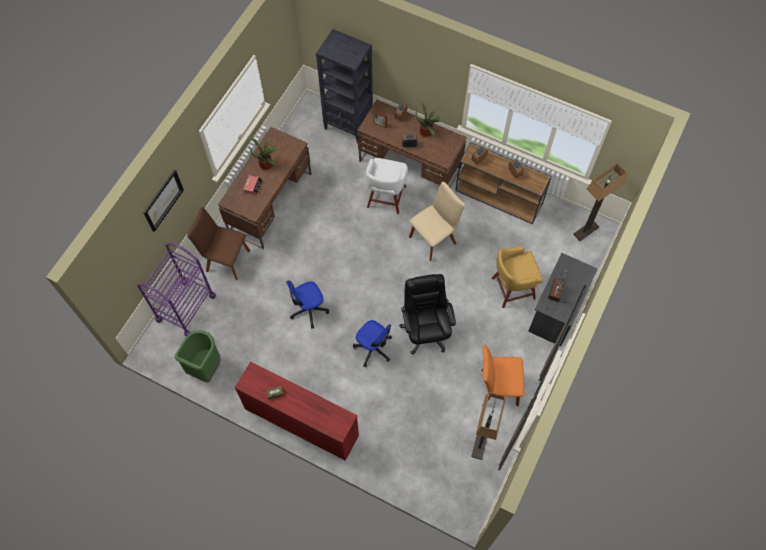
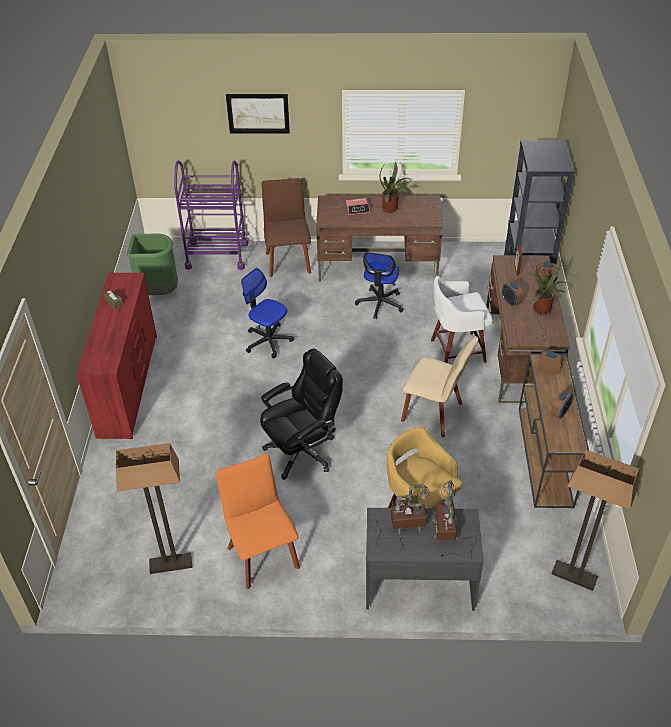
camera: 65 degrees right, 20 degrees down
(373, 348) = (251, 411): office chair -> office chair (380, 303)
(572, 275) = (449, 533): none -> table lamp

